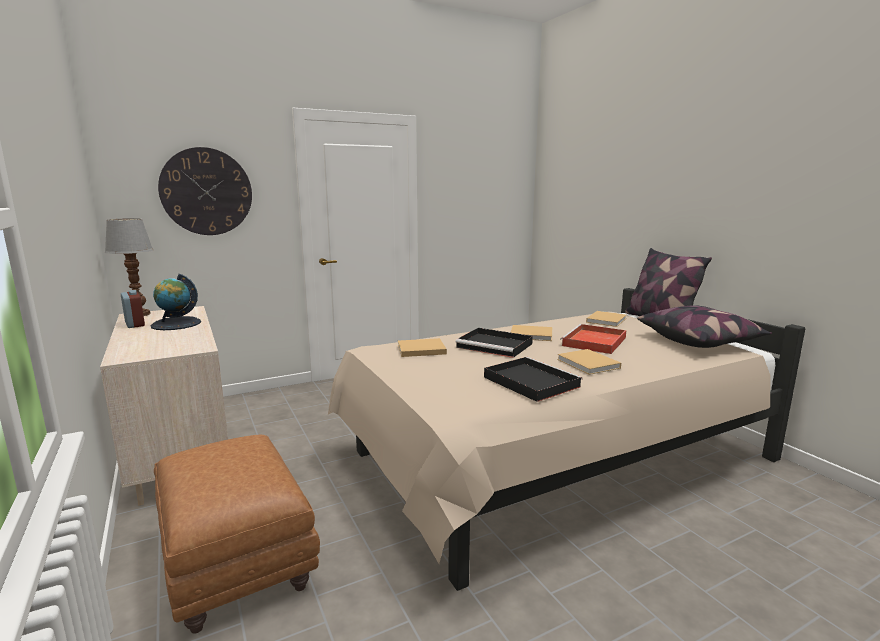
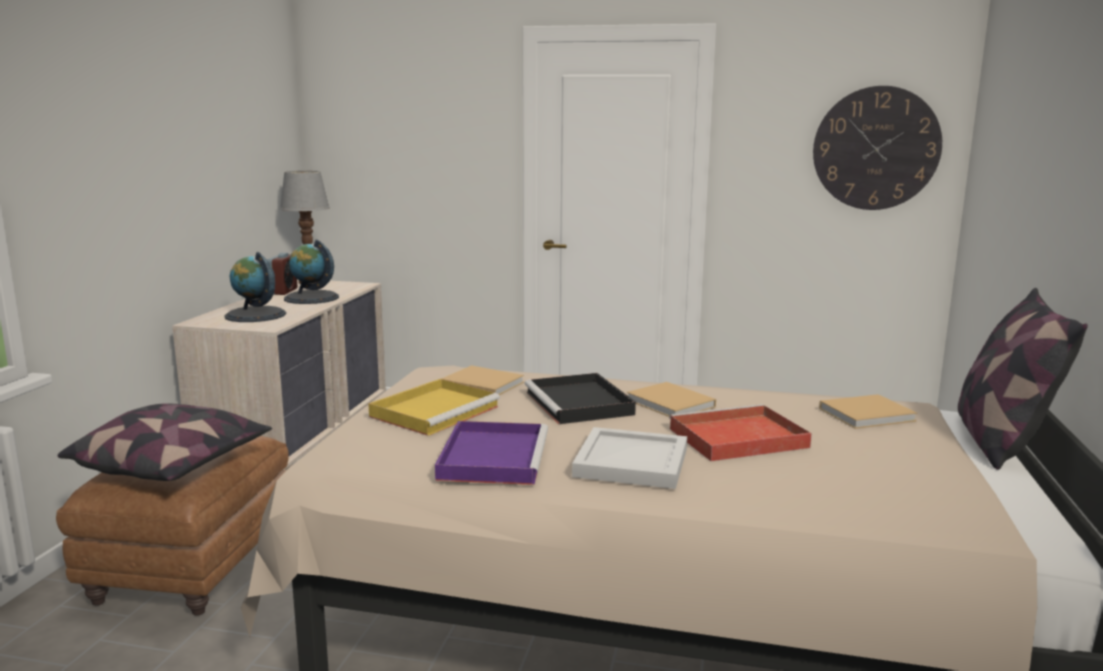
camera: 40 degrees right, 0 degrees up
(162, 343) = (255, 315): none -> globe
(206, 192) = (411, 141): wall clock -> wall clock (876, 148)
(436, 369) = (436, 411): none -> yellow tray
(529, 381) = (493, 457): black tray -> purple tray
(589, 364) = (633, 463): beige book -> white tray
(699, 341) = (944, 493): pillow -> pillow (173, 466)

